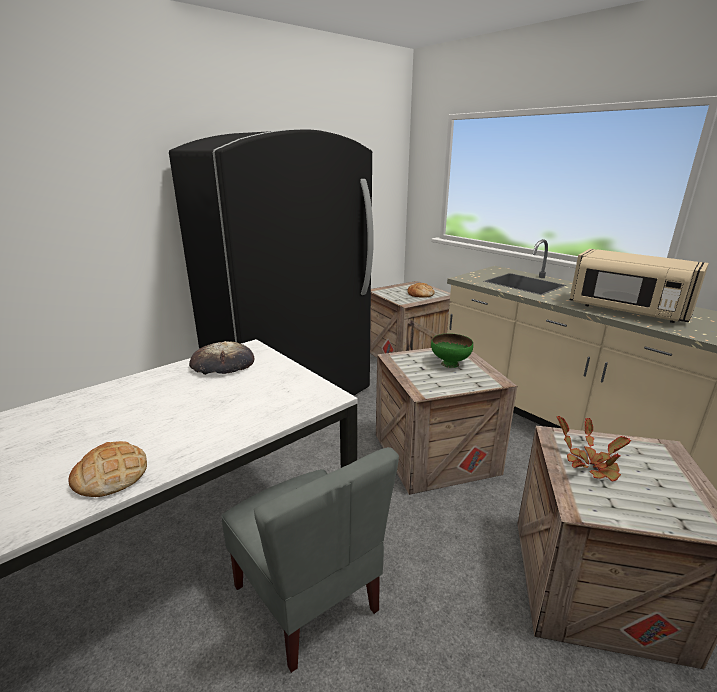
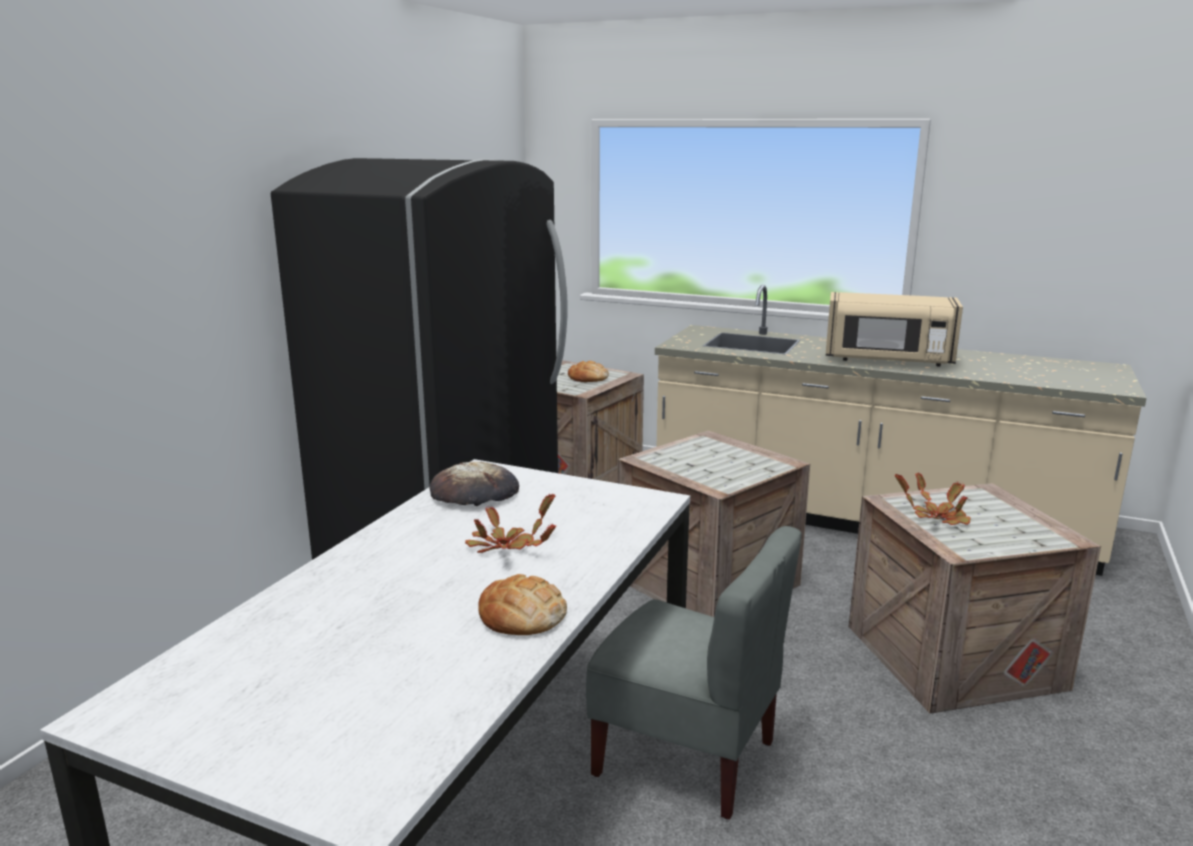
camera: 25 degrees left, 5 degrees down
(182, 411) = (506, 547): none -> potted plant
(450, 363) = (717, 454): green bowl -> none

